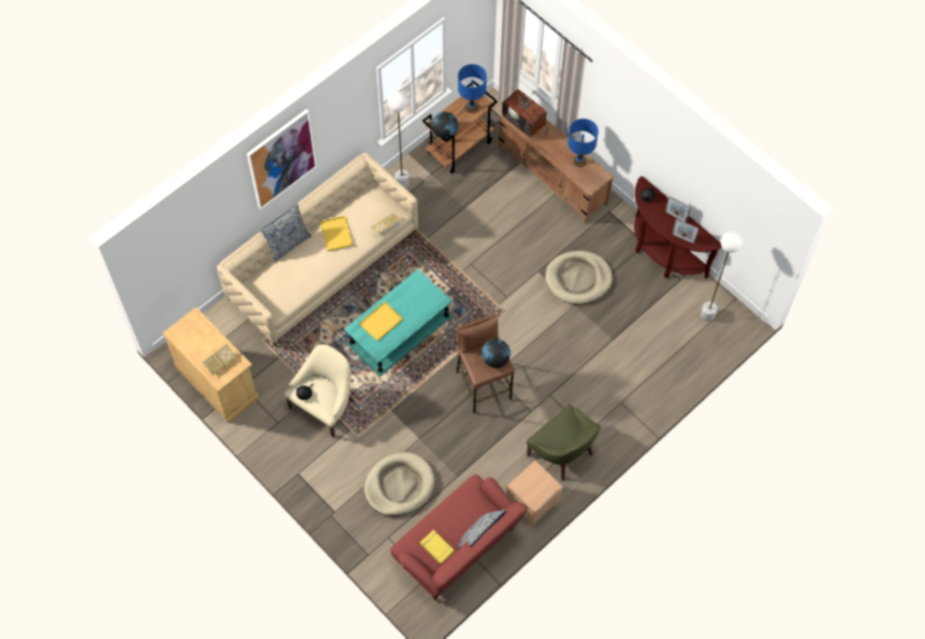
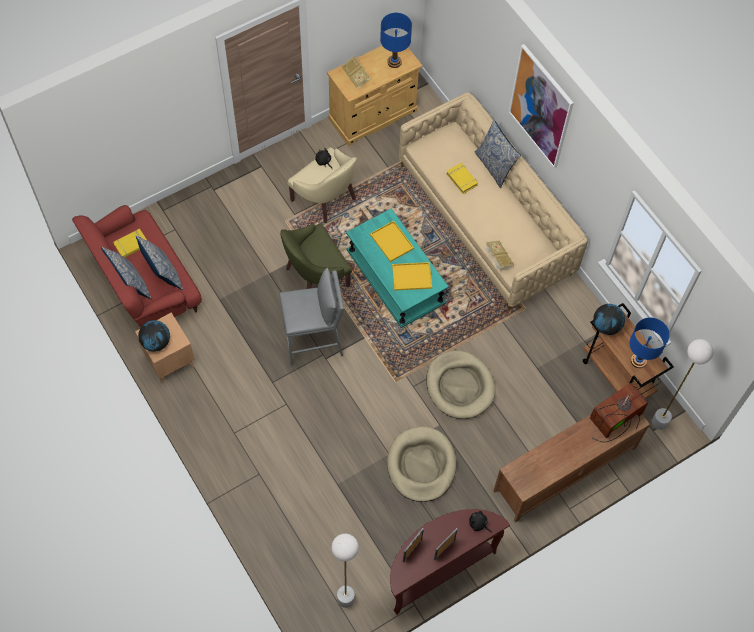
camera: 100 degrees right, 0 degrees up
(308, 268) = (462, 179): none -> yellow book
(336, 233) = (499, 210): yellow tray -> yellow tray (412, 276)
(399, 485) = (224, 247): beige dog bed -> beige dog bed (460, 386)
(402, 182) = (577, 310): white floor lamp -> white floor lamp (660, 422)
(463, 510) = (162, 274): none -> pillow
(483, 385) = (313, 342): brown stool -> grey stool
(495, 359) = (303, 316): globe -> globe (156, 342)
(563, 453) = (217, 402): green armchair -> green armchair (315, 275)
(579, 161) = (550, 468): blue table lamp -> blue table lamp (394, 62)

